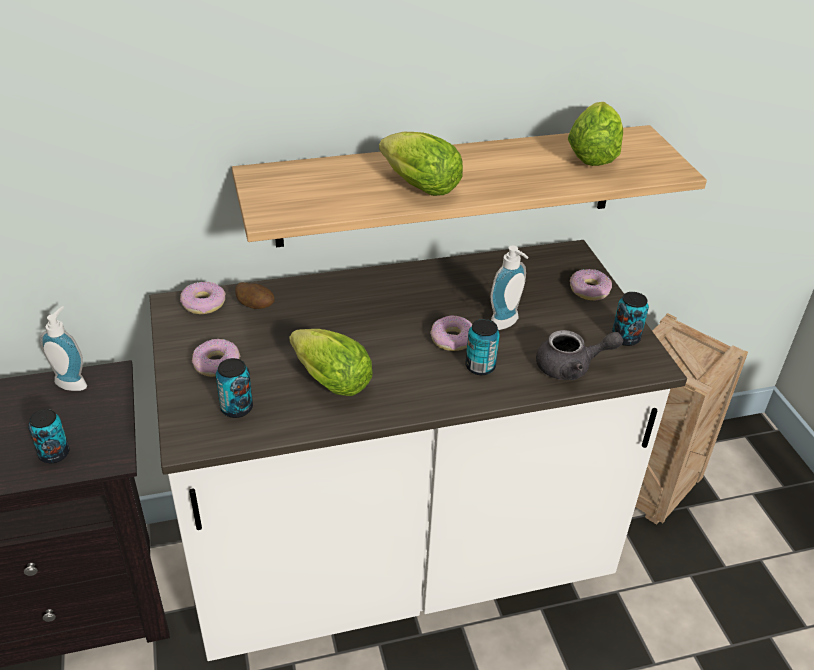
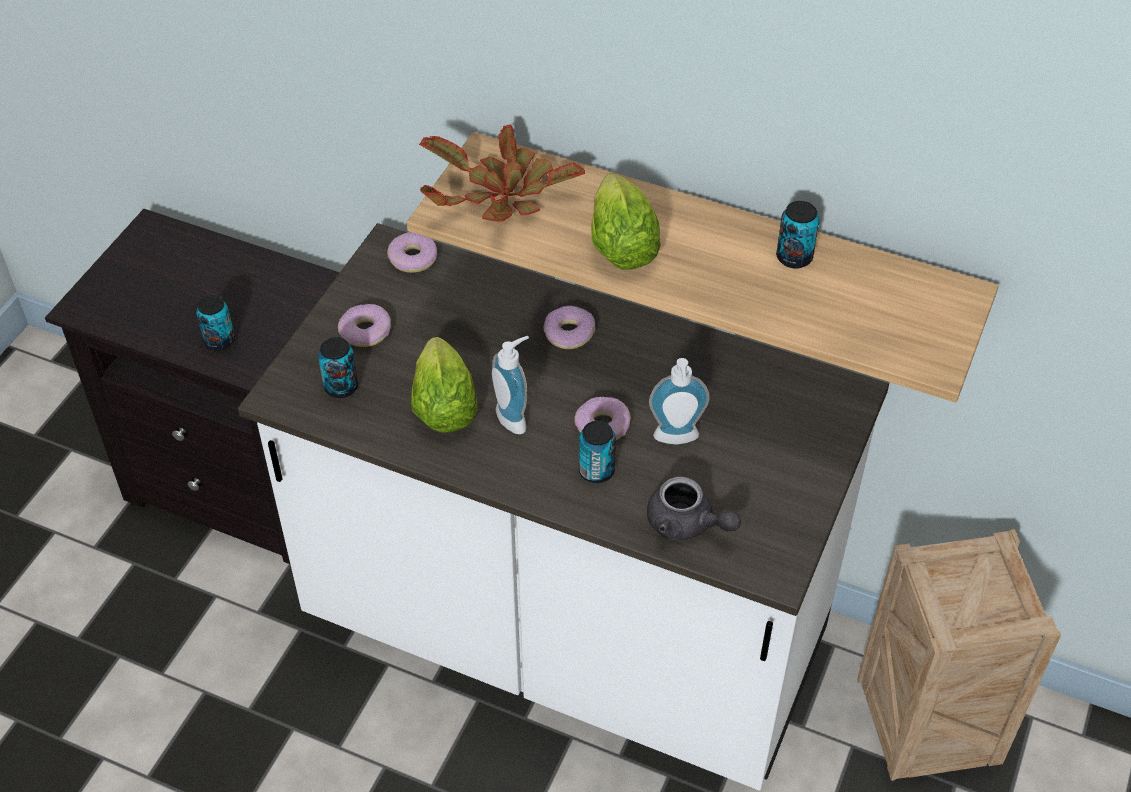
camera: 40 degrees right, 10 degrees up
(73, 381) = (289, 274): soap dispenser -> soap dispenser (515, 417)
(256, 307) = (455, 287): potato -> none
(301, 192) = (501, 197): none -> potted plant
(589, 290) = (814, 450): donut -> donut (568, 333)
(593, 154) = (866, 293): lettuce -> none
(625, 338) = (785, 526): can -> can (794, 257)

